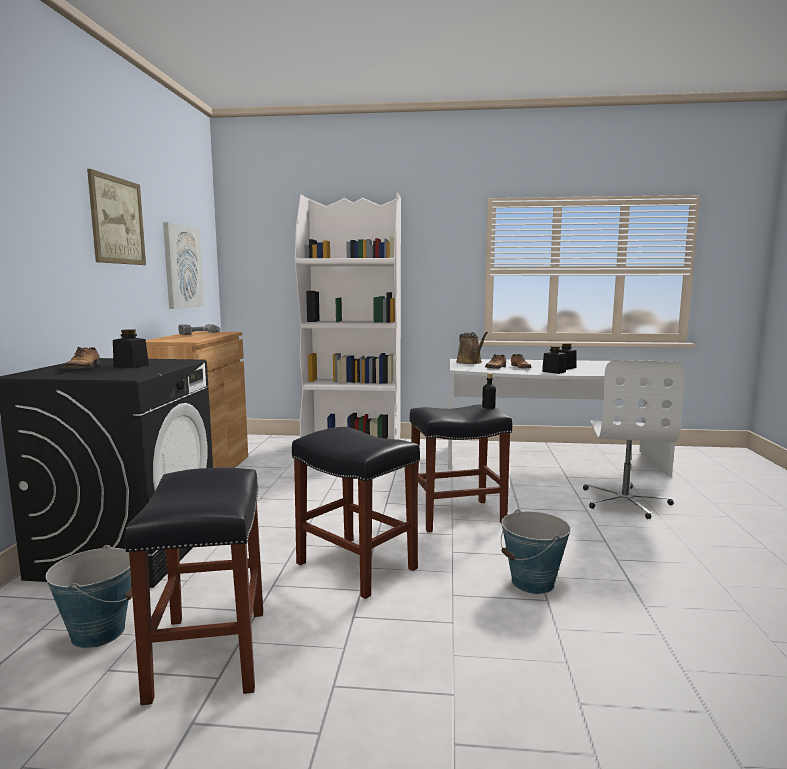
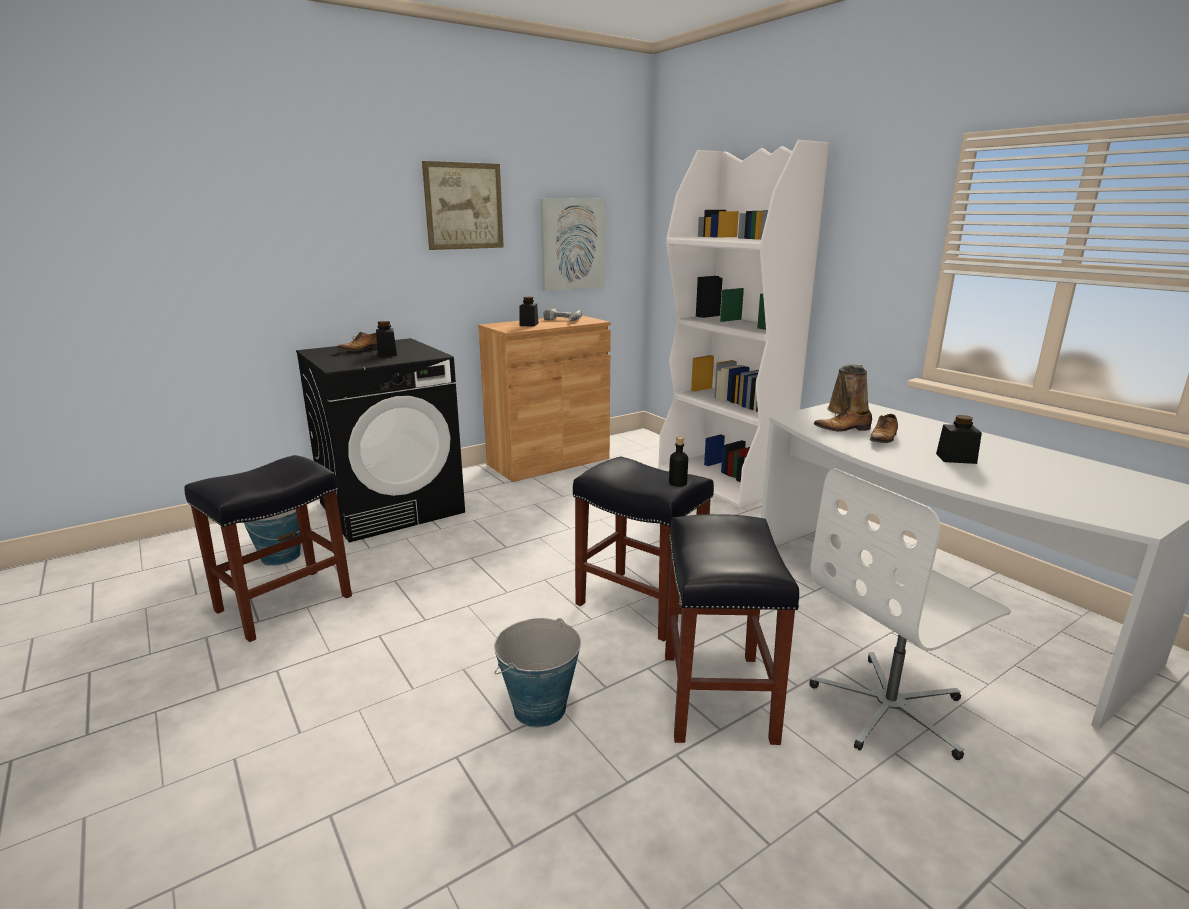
camera: 50 degrees right, 10 degrees up
(358, 566) = (464, 600): black stool -> black stool (718, 698)
(553, 371) = (901, 459): black jar -> black jar (529, 324)

